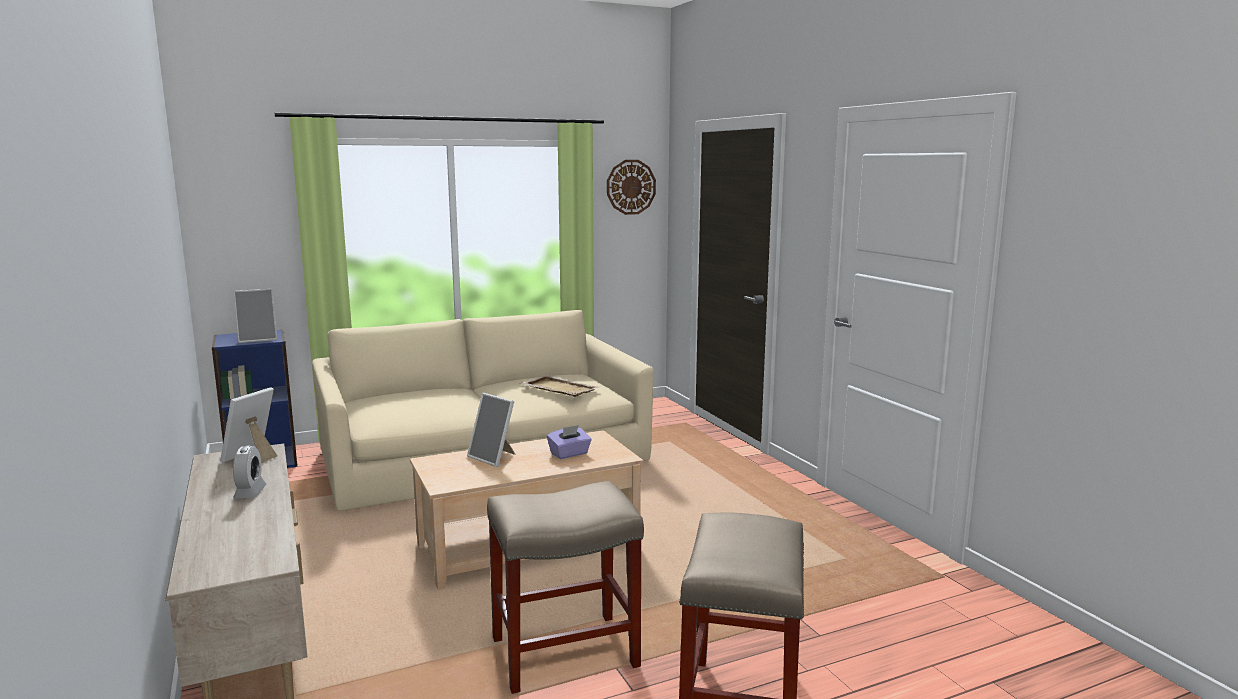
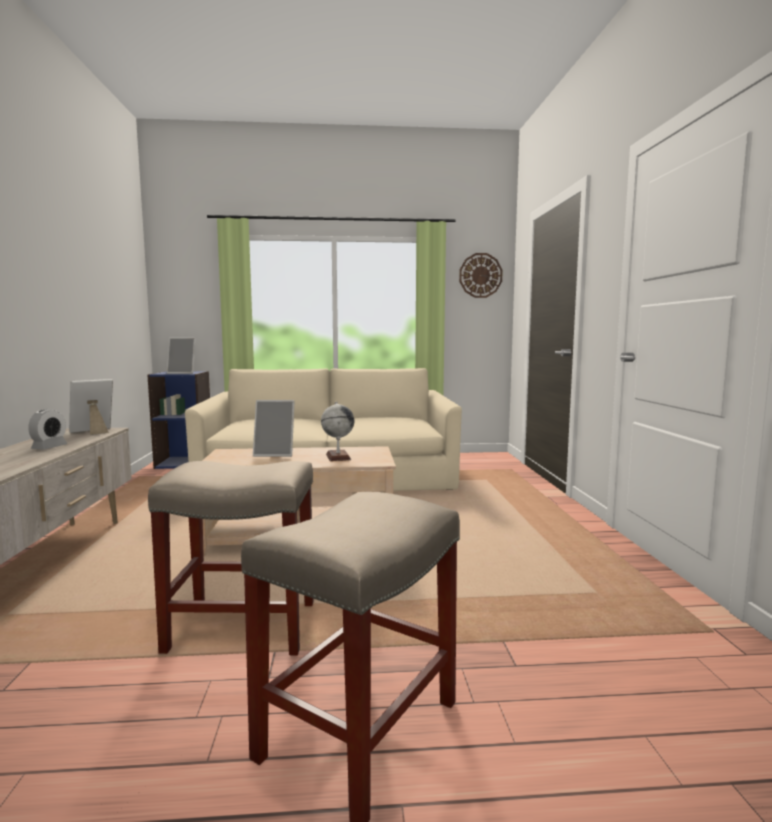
camera: 20 degrees right, 5 degrees down
(494, 458) = (275, 454): picture frame -> picture frame turned 60 degrees counterclockwise
(559, 388) = (387, 422): beige tray -> none
(569, 454) = (338, 457): purple tissue box -> globe

